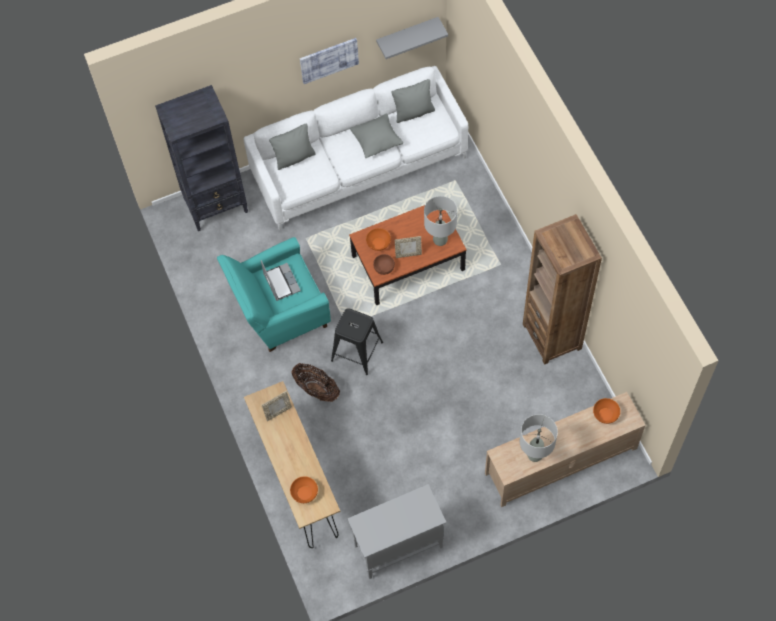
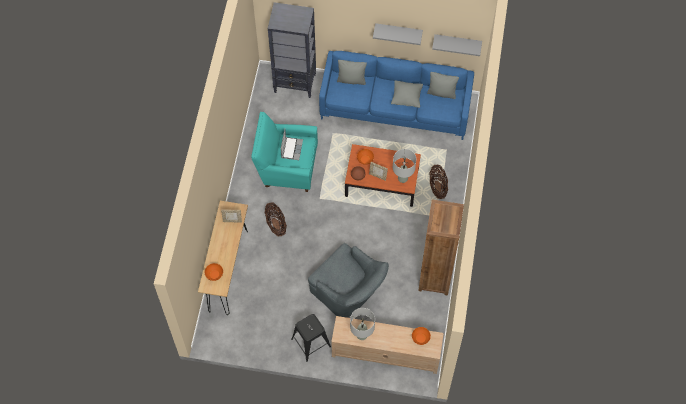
camera: 30 degrees right, 0 degrees up
(329, 60) = (398, 31): picture -> grey shelf
(357, 351) = (314, 216): black stool -> black stool (311, 343)
(359, 165) = (395, 107): white sofa -> blue sofa
(397, 547) = (257, 341): grey cabinet -> none
(465, 416) = (349, 292): none -> grey armchair
(477, 229) = (437, 187): none -> basket

